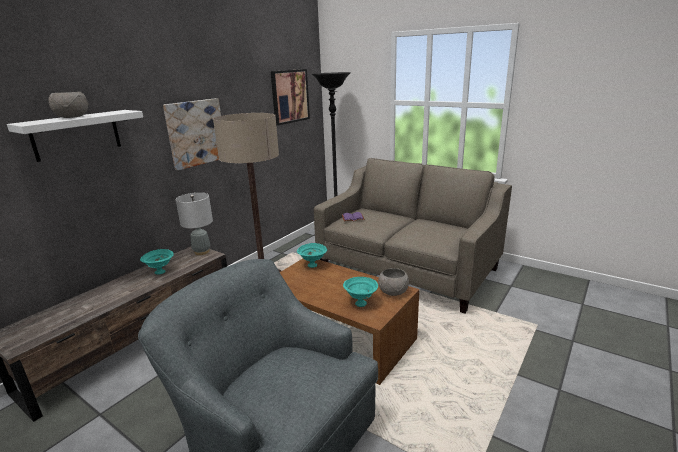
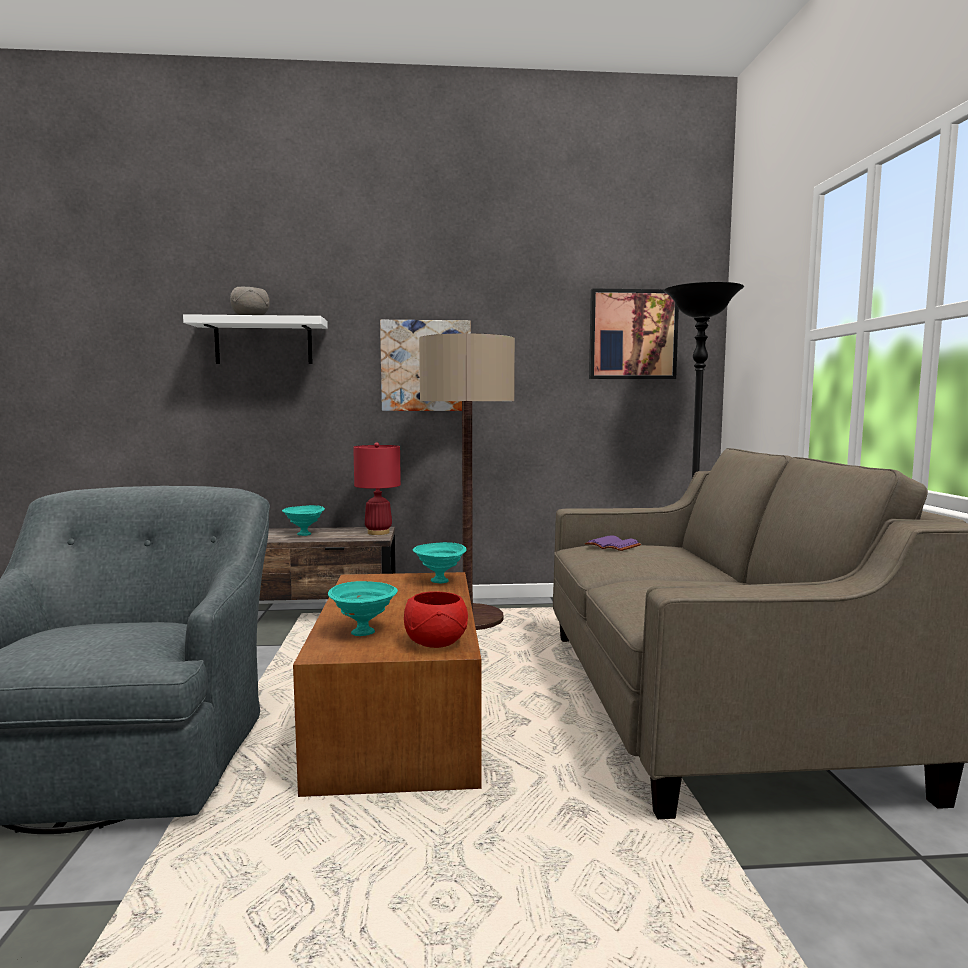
camera: 50 degrees right, 15 degrees down
(201, 252) = (378, 532): grey table lamp -> red table lamp
(394, 292) = (436, 643): grey bowl -> red bowl

